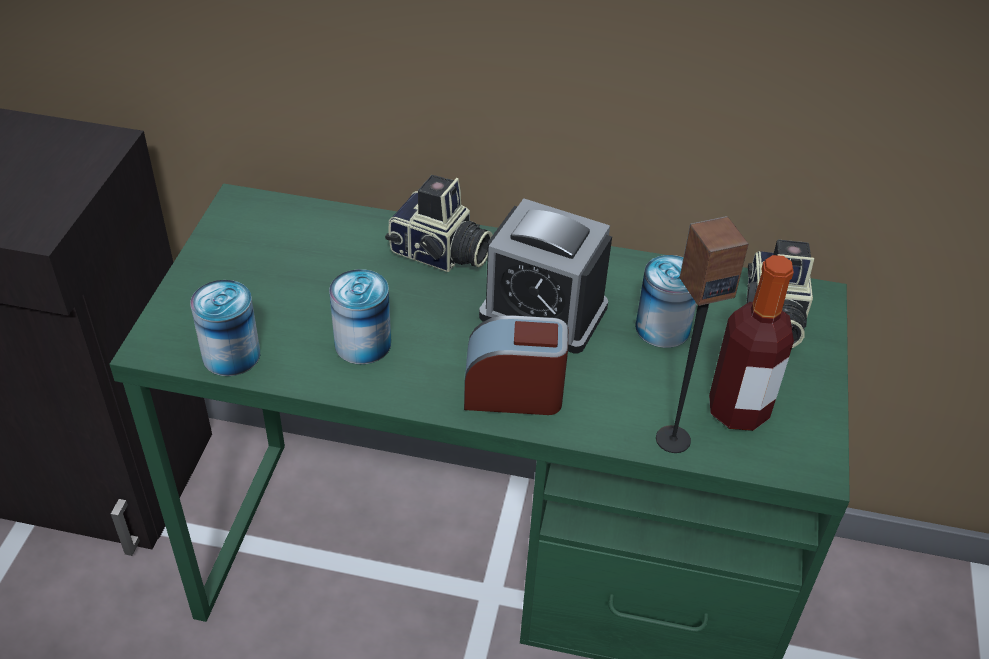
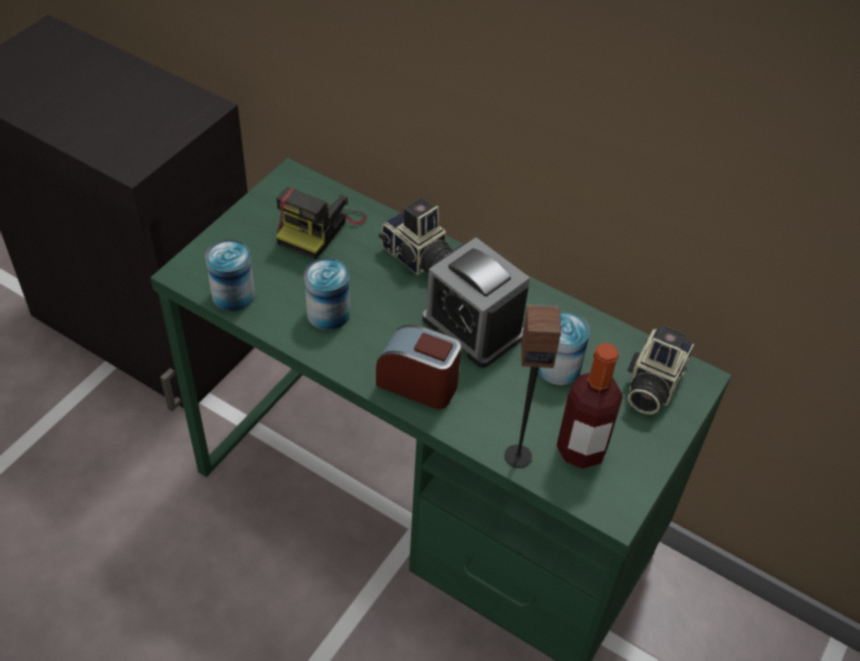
camera: 20 degrees right, 5 degrees up
(302, 250) = (319, 227): none -> camera

